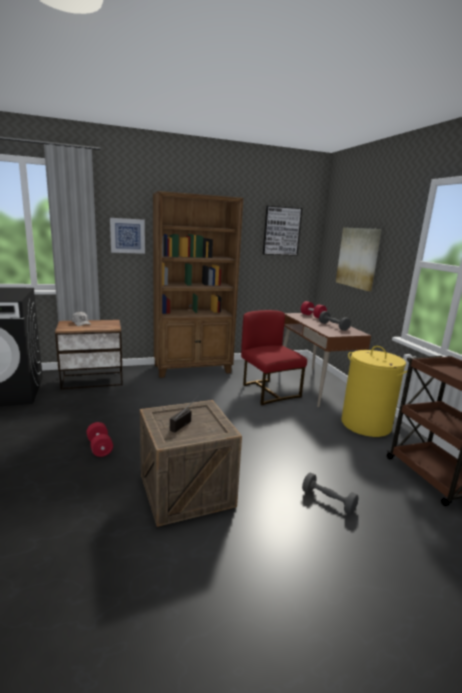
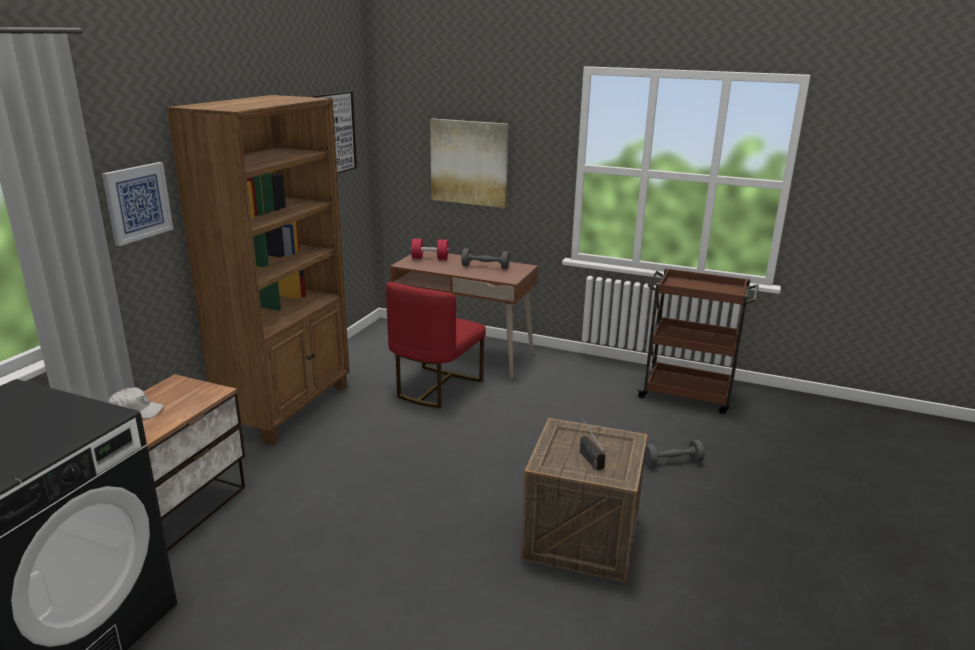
camera: 50 degrees left, 5 degrees up
(99, 447) = (417, 572): red dumbbell -> none
(268, 391) = (435, 388): red chair -> red chair turned 75 degrees counterclockwise
(366, 424) = (576, 374): yellow laundry basket -> none

